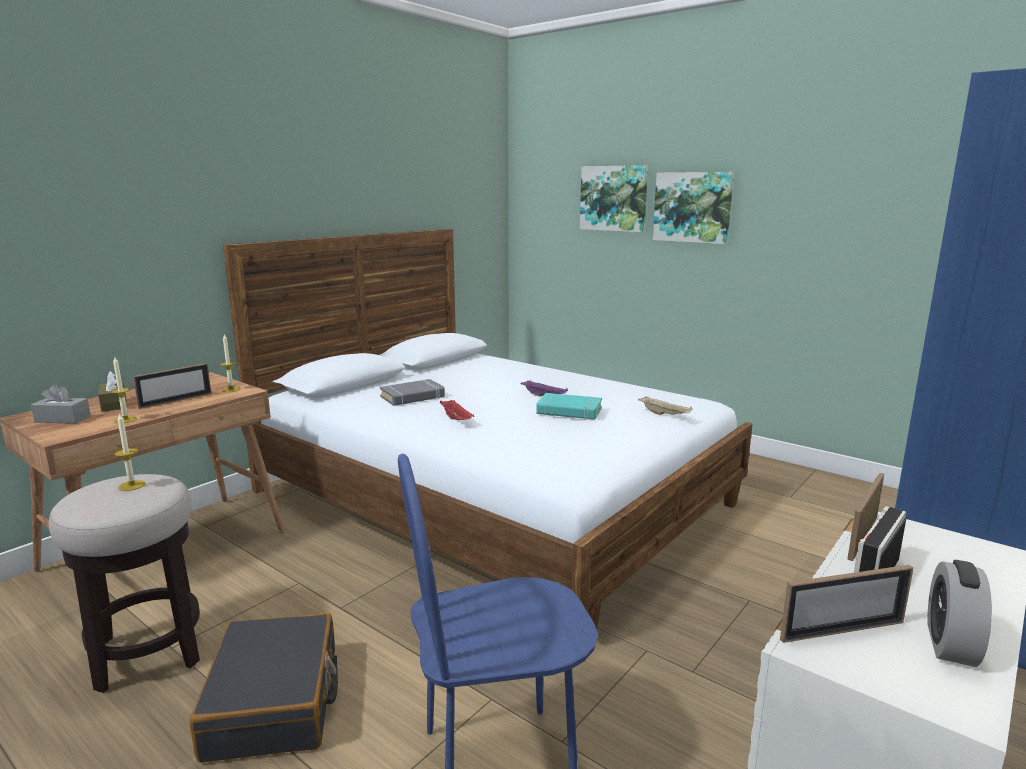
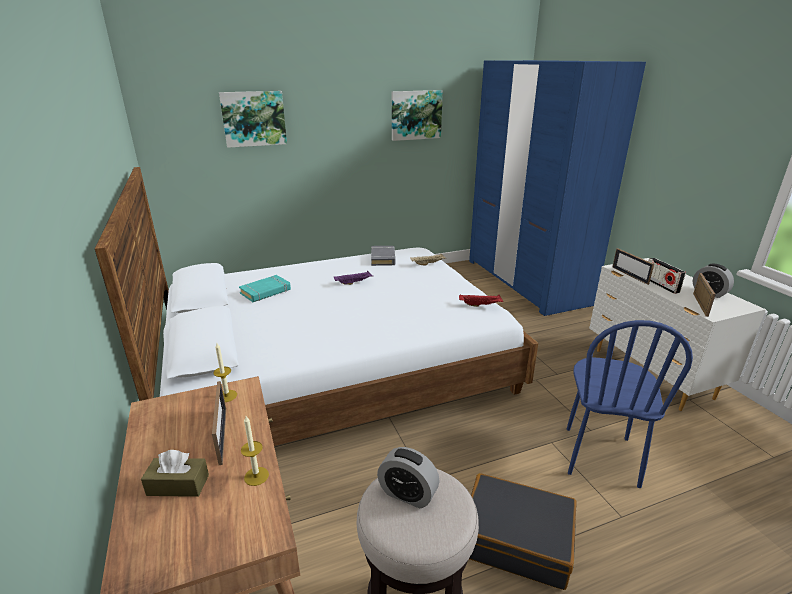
camera: 60 degrees left, 10 degrees up
(63, 419) = (192, 533): grey tissue box -> none
(132, 485) = (407, 494): candle -> alarm clock
(413, 397) = (290, 325): grey book -> grey book (383, 258)
(457, 420) = (365, 321): red tray -> red tray (480, 305)
(569, 411) = (393, 284): turquoise book -> turquoise book (266, 292)
(692, 207) = (322, 121): picture -> picture (416, 115)

